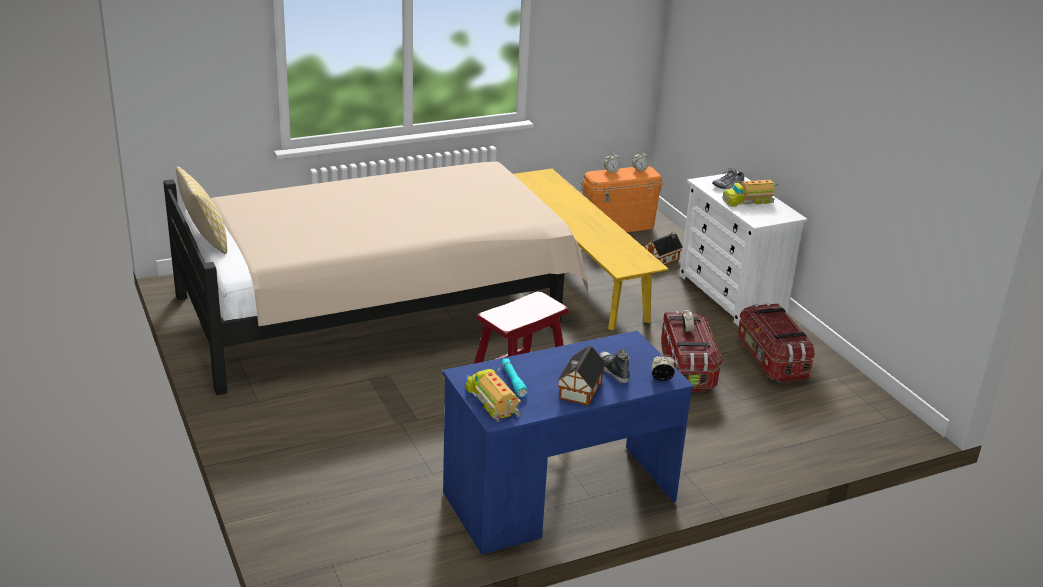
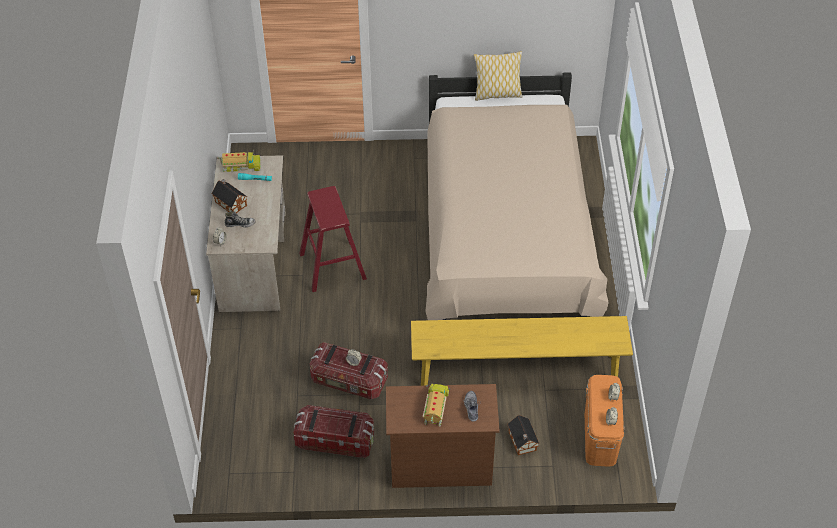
camera: 115 degrees right, 20 degrees up
(559, 497) = (253, 262): blue desk -> beige desk
(731, 295) = (440, 464): white dresser -> brown dresser

